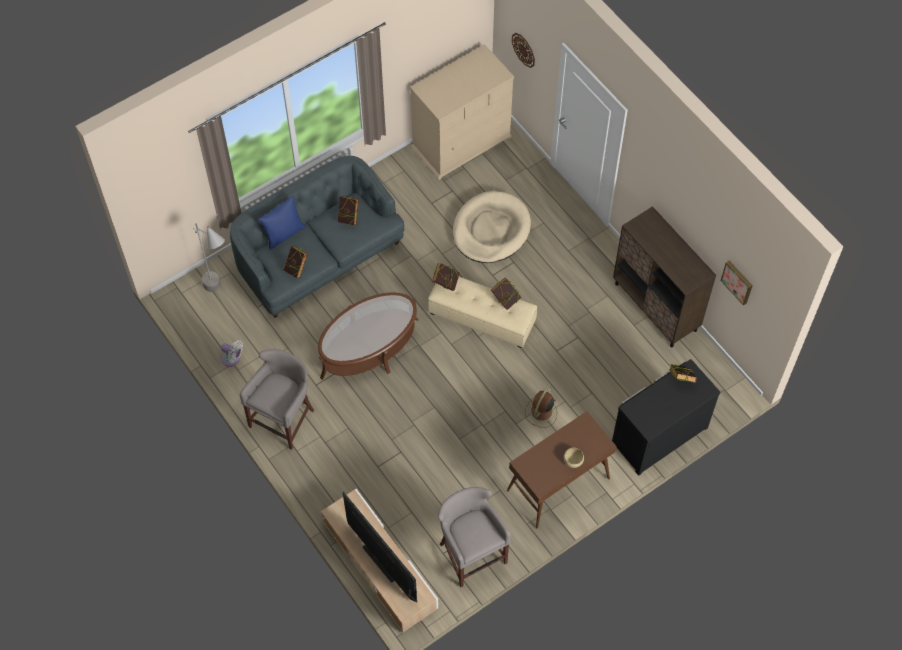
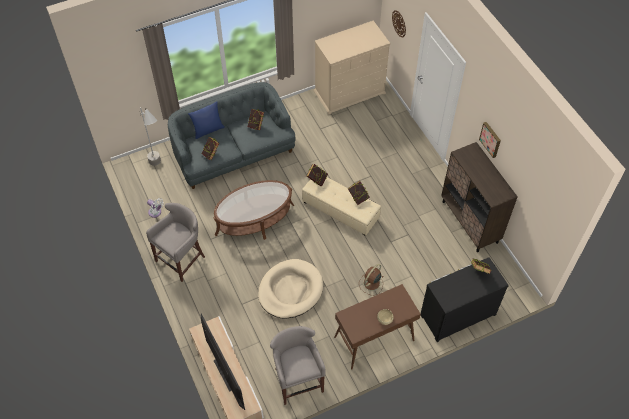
camera: 10 degrees right, 5 degrees down
(491, 230) = (359, 152): beige dog bed -> beige dog bed (290, 290)
(738, 281) = (533, 202): picture -> picture (491, 139)

